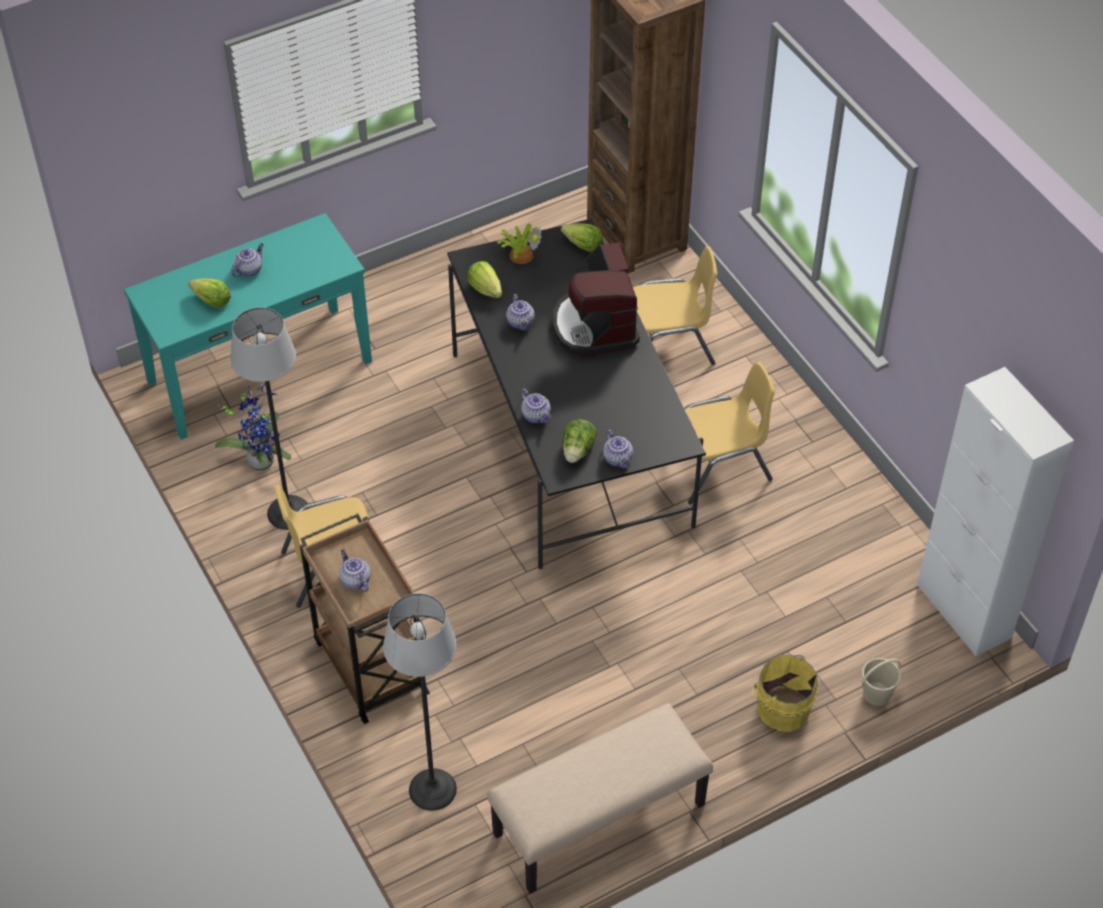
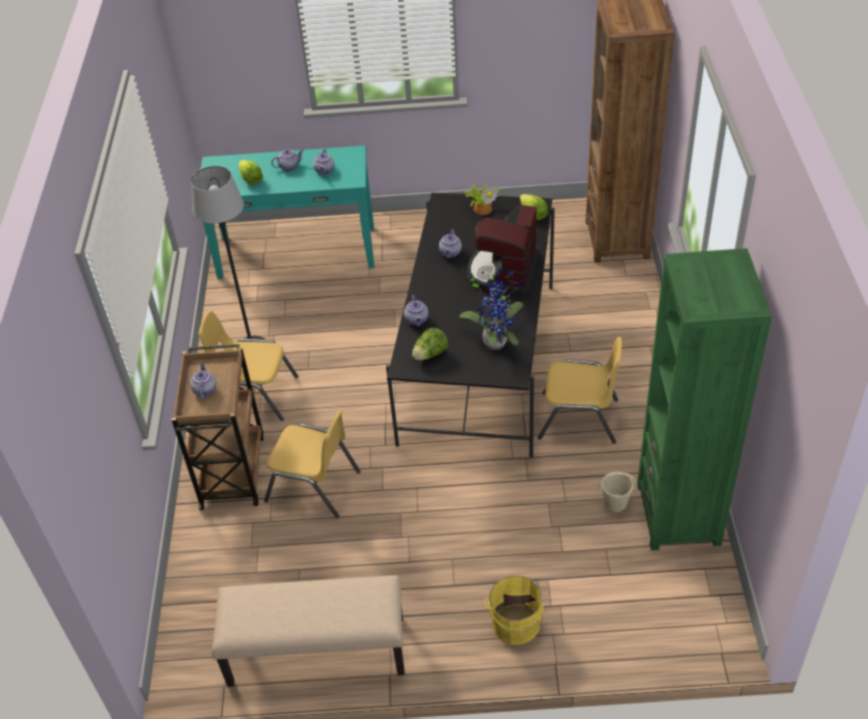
camera: 30 degrees right, 5 degrees down
(261, 459) = (258, 307): potted plant -> potted plant (496, 340)
(432, 789) = (213, 576): floor lamp -> none
(485, 289) = (441, 223): lettuce -> none
(618, 459) = (456, 370): teapot -> teapot (325, 171)
(667, 345) = (593, 320): yellow chair -> yellow chair (313, 486)
(876, 694) = (601, 643): beige bucket -> beige bucket (615, 502)
(877, 533) = (678, 514): none -> green bookcase
(963, 611) = (718, 604): white cabinet -> none

